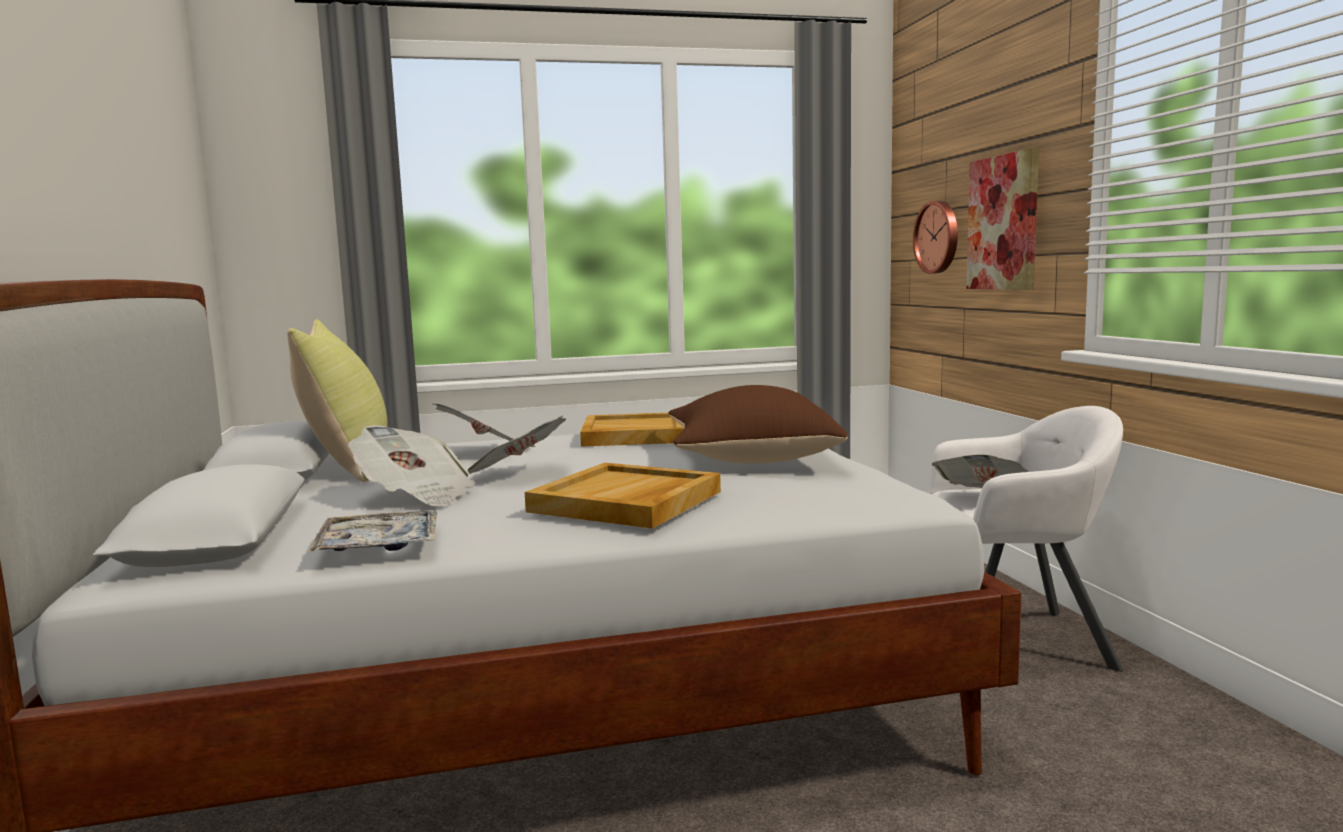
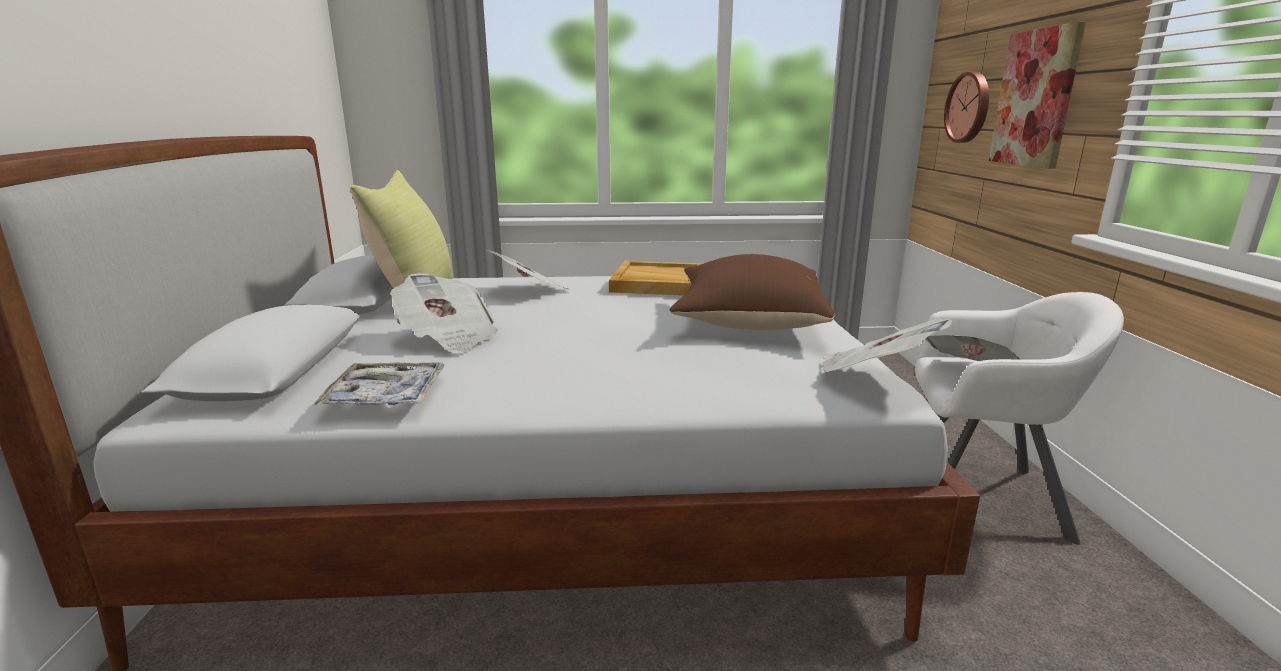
camera: 10 degrees right, 10 degrees up
(515, 475) = (539, 321): newspaper -> newspaper (874, 376)
(626, 502) = (614, 367): beige tray -> none

